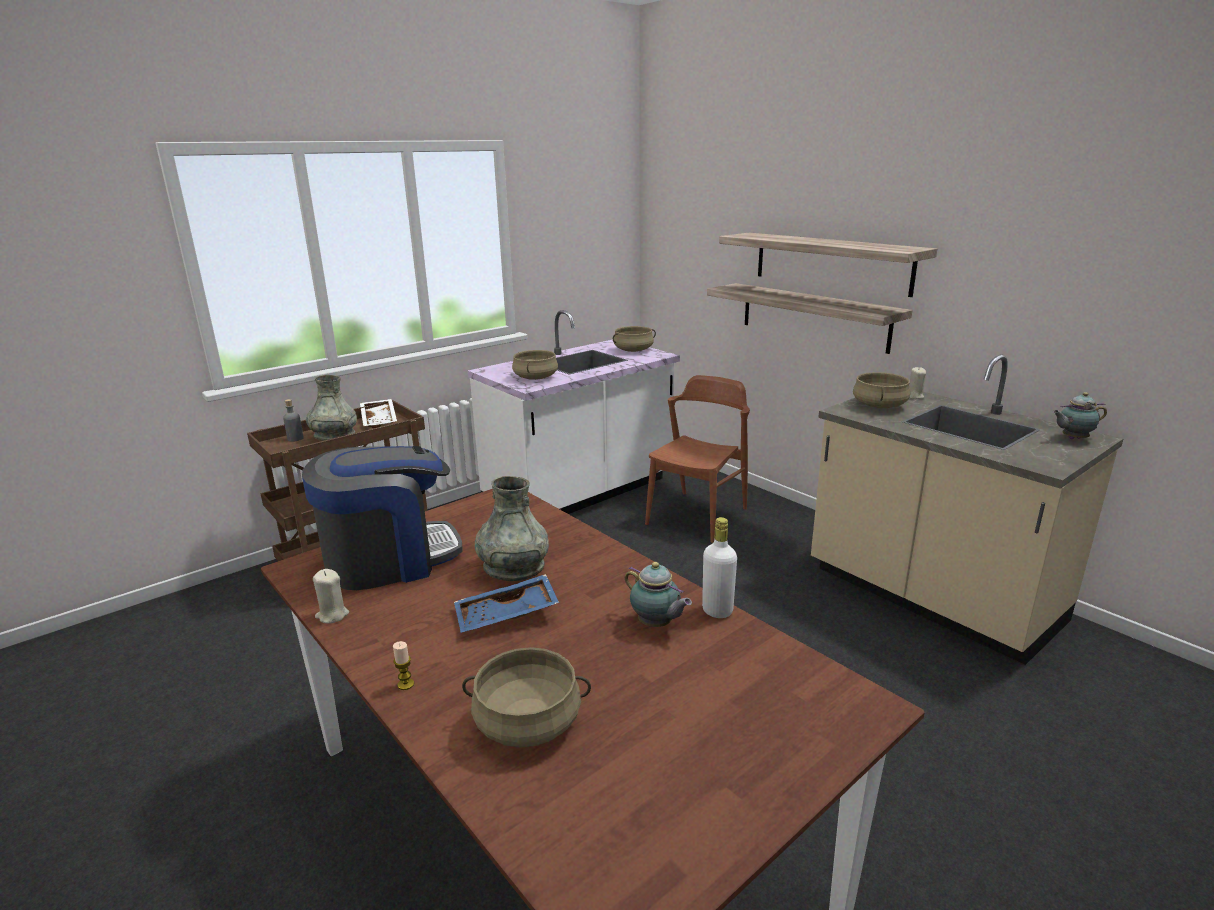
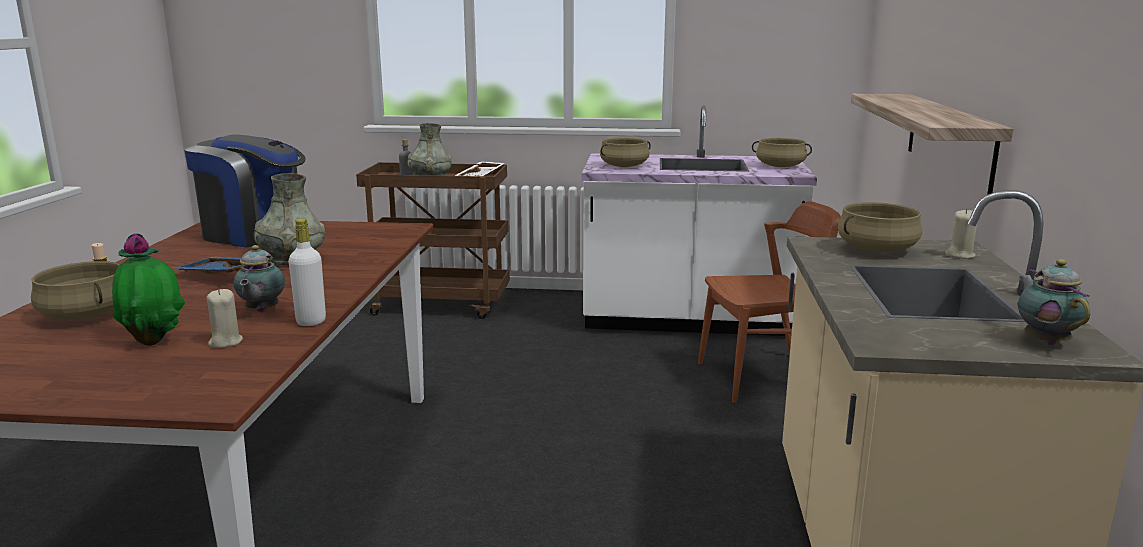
camera: 45 degrees right, 5 degrees down
(332, 615) = (167, 245): beige candle -> beige candle (225, 342)
(677, 701) = (155, 342): none -> potted plant
(831, 262) = (967, 60): shelf -> none
(1072, 438) = (1044, 341): teapot -> teapot turned 45 degrees clockwise

